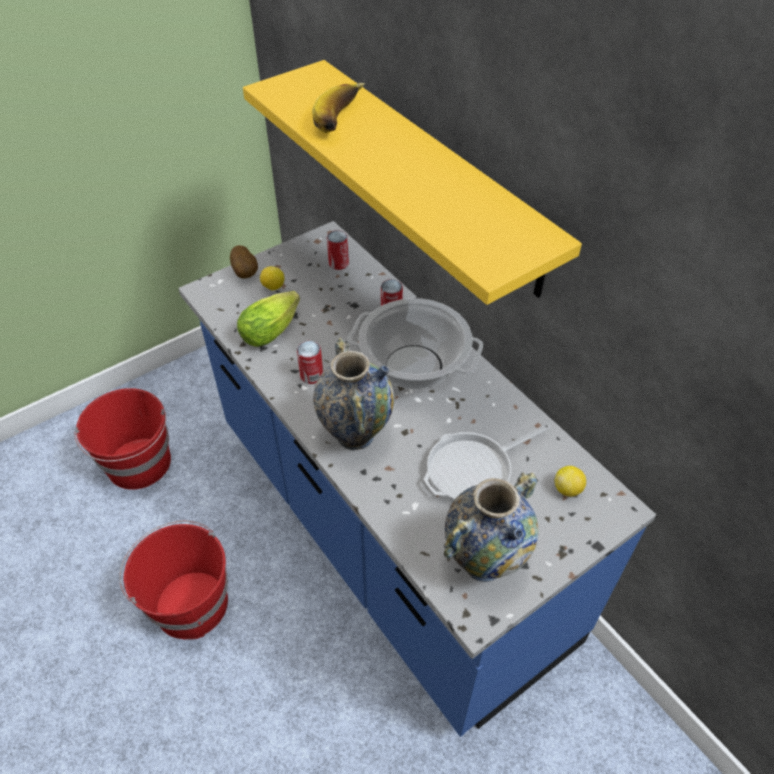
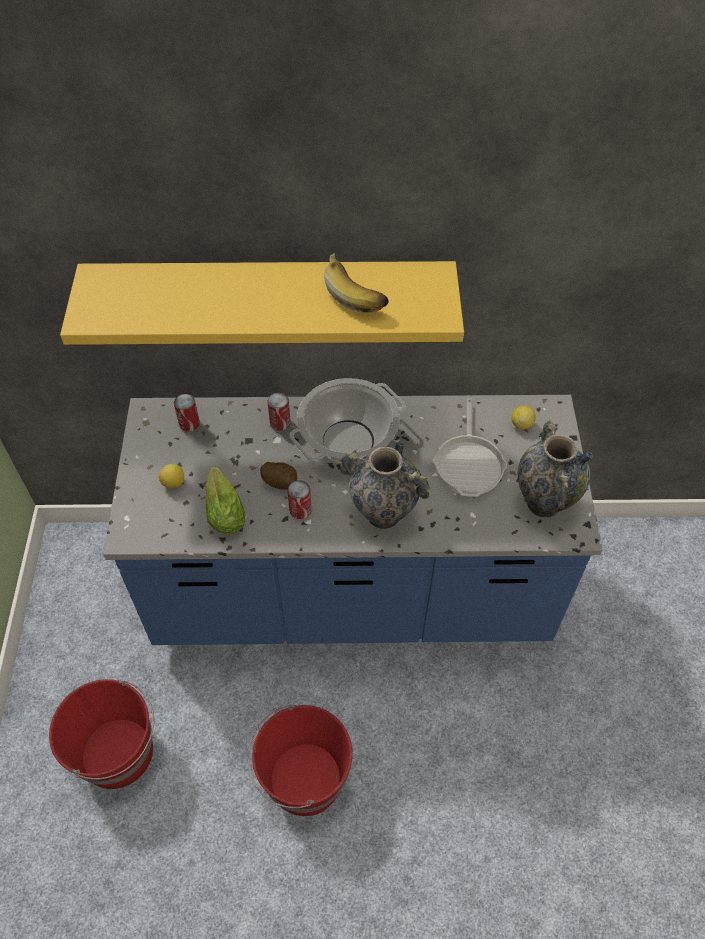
camera: 55 degrees left, 5 degrees up
(246, 273) = (135, 494): potato -> potato (280, 482)
(343, 120) = (186, 298): banana -> banana (357, 292)

